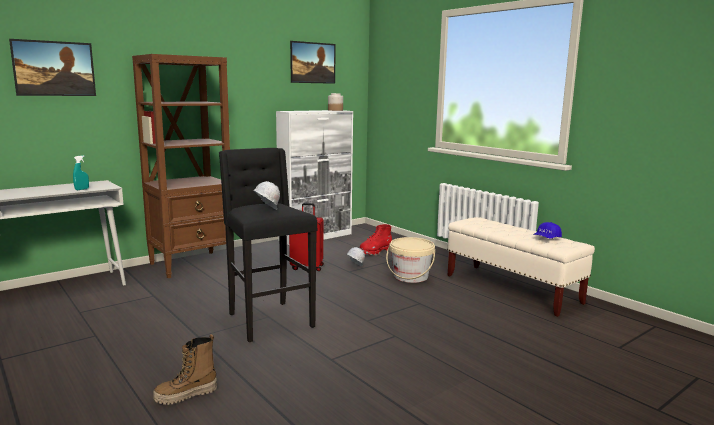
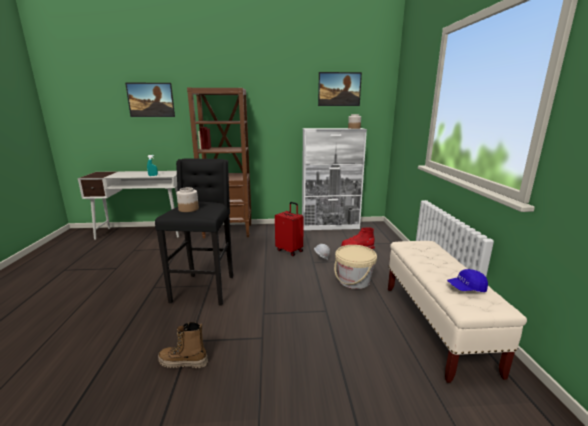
camera: 35 degrees right, 5 degrees up
(186, 395) = (81, 332): boot -> boot (183, 363)
(266, 211) = (188, 209): white hard hat -> jar

